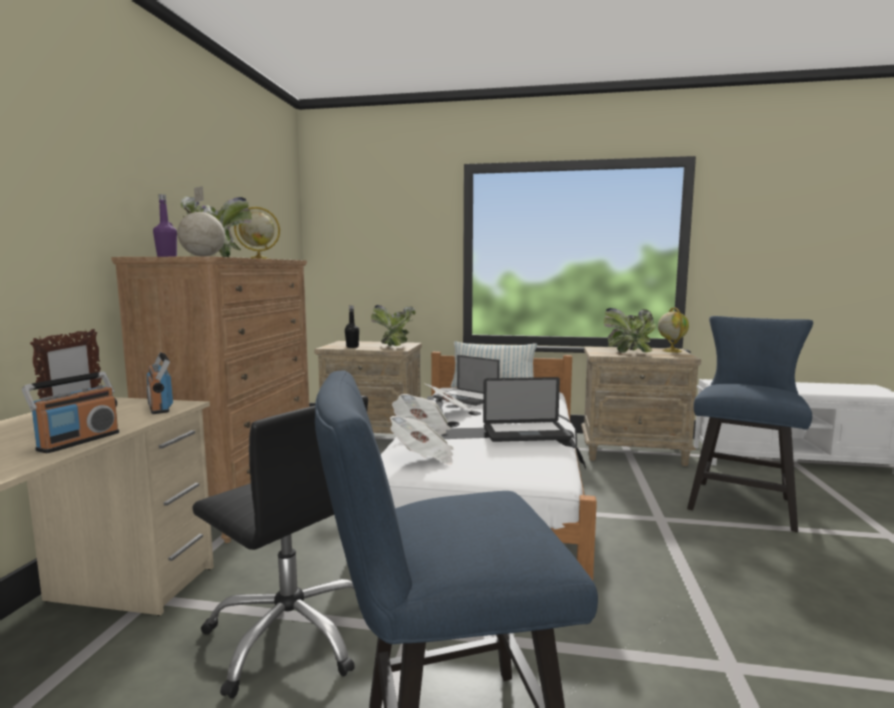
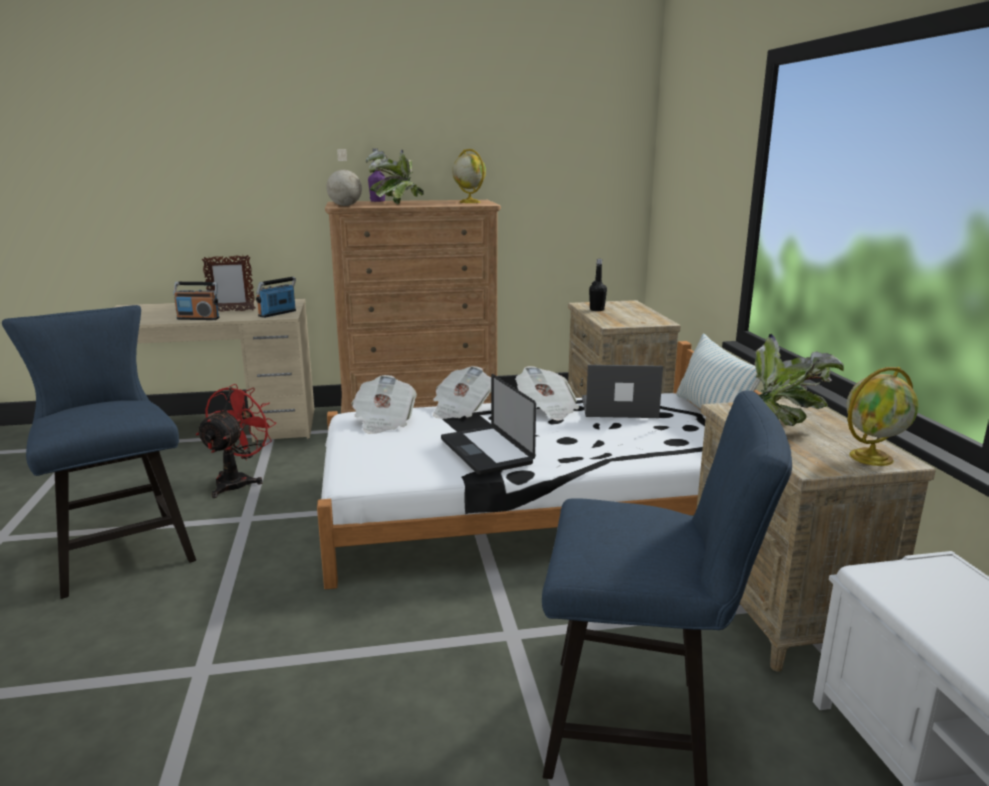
camera: 70 degrees right, 10 degrees up
(292, 633) = (238, 481): black office chair -> red fan
(395, 346) = (626, 320): potted plant -> none
(467, 397) = (618, 408): laptop -> laptop turned 75 degrees clockwise

